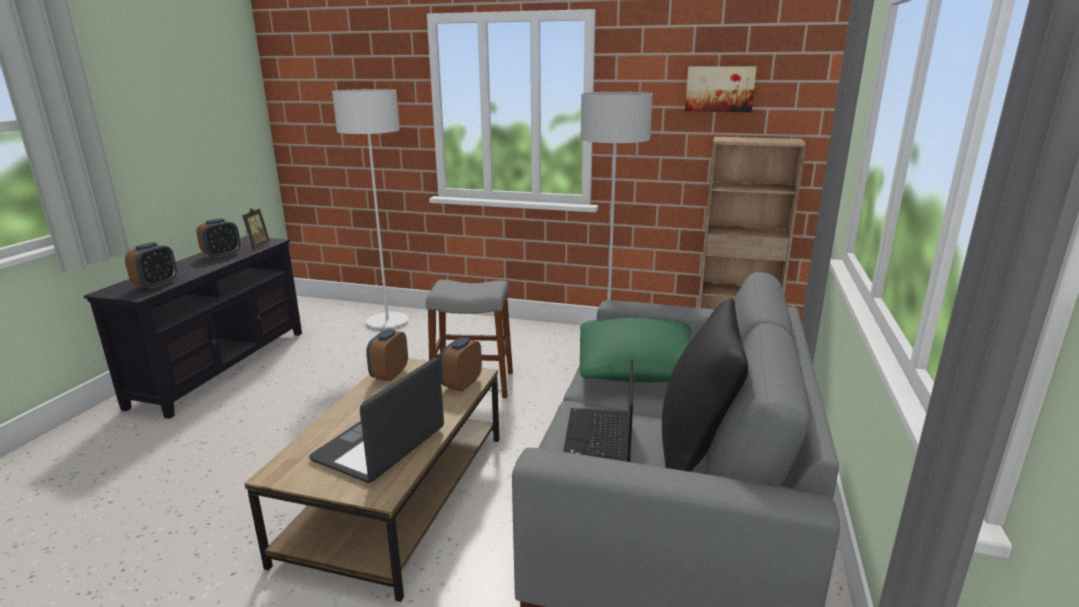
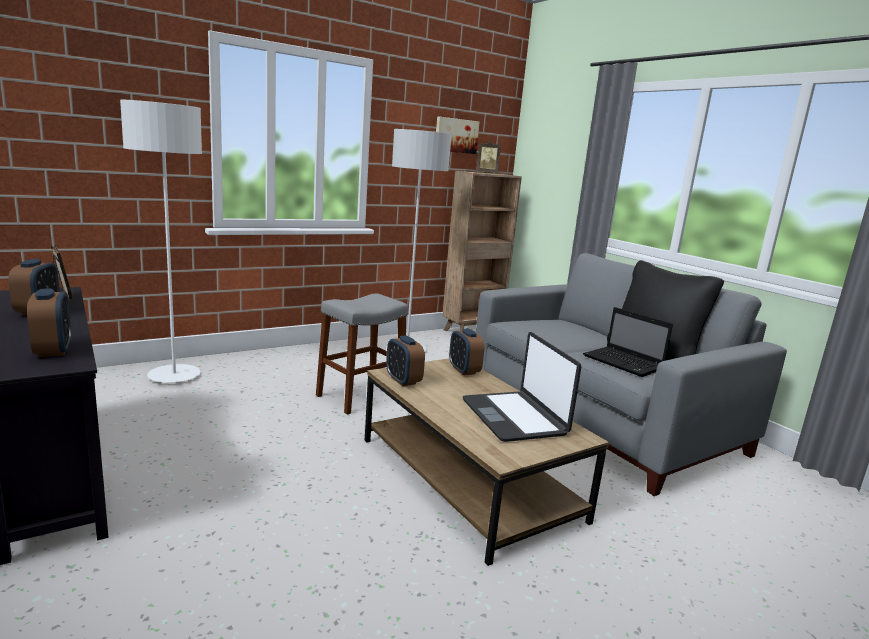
camera: 50 degrees left, 5 degrees down
(638, 369) = (551, 329): green pillow -> none
(755, 139) = (487, 173): none -> picture frame

